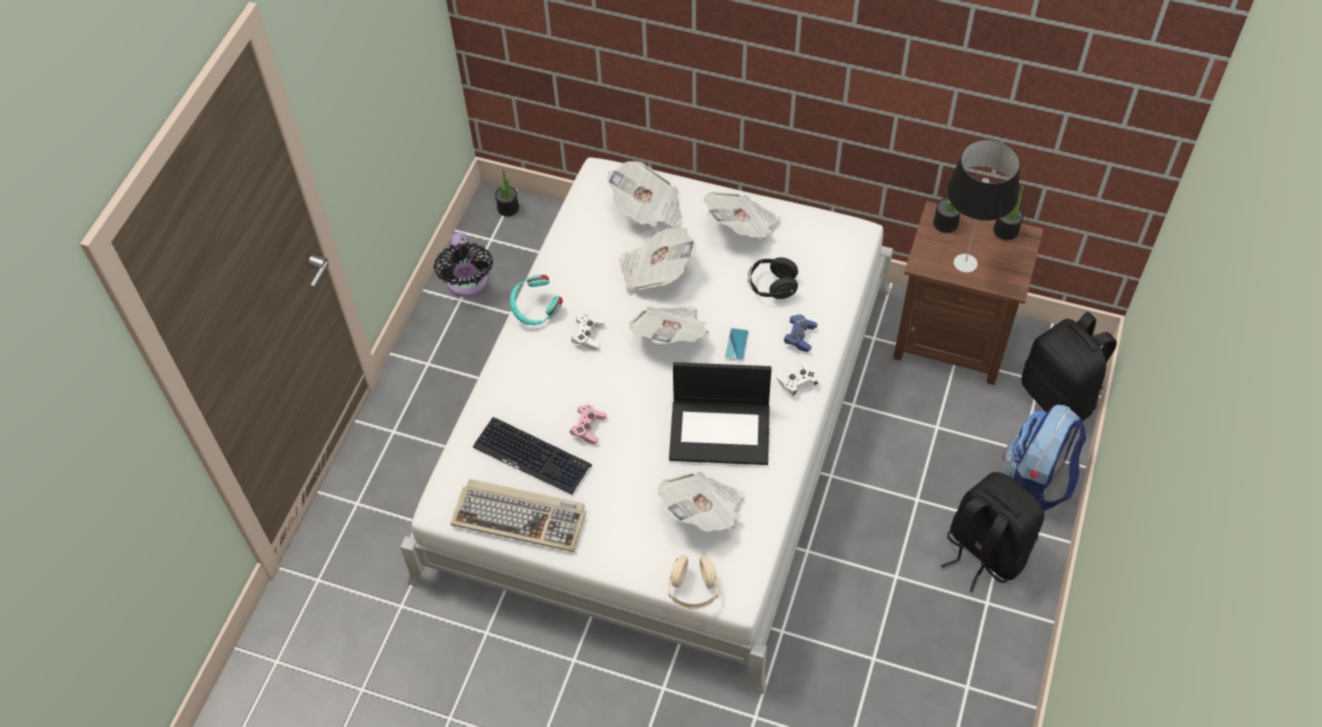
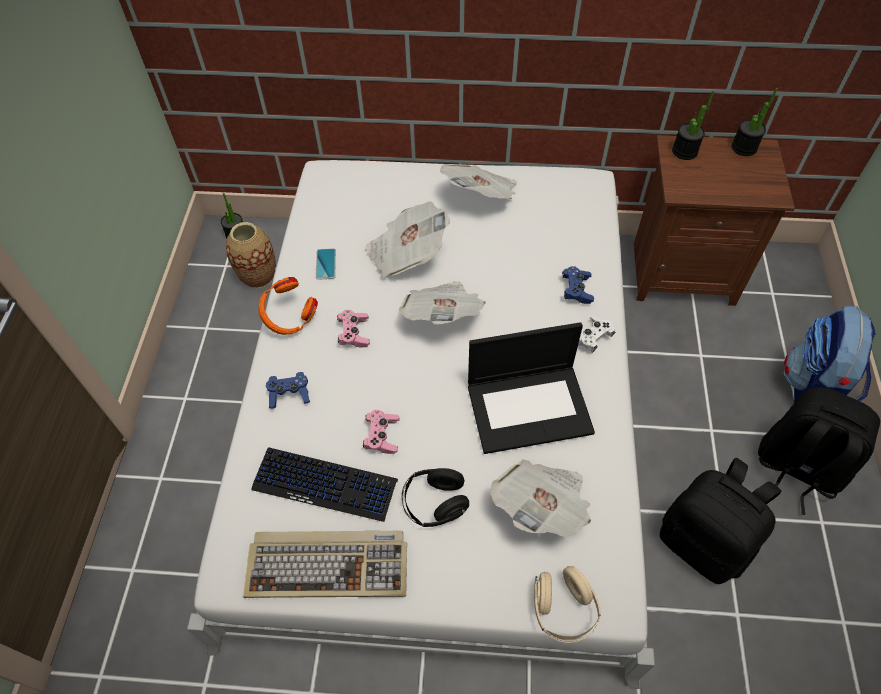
camera: 15 degrees left, 0 degrees up
(468, 284) = (211, 311): black fan -> none
(520, 377) = (289, 394): none -> blue game controller
(521, 256) = (258, 275): none -> vase
(536, 311) = (290, 319): turquoise headphones -> orange headphones
(588, 336) = (354, 333): white game controller -> pink game controller
(648, 209) = (380, 197): newspaper -> none
(736, 345) = (514, 311): phone -> phone (326, 264)
(772, 286) = (530, 245): black headphones -> black headphones (435, 503)
(966, 263) = (721, 184): table lamp -> none
(1059, 396) = (796, 303): black backpack -> black backpack (703, 542)

